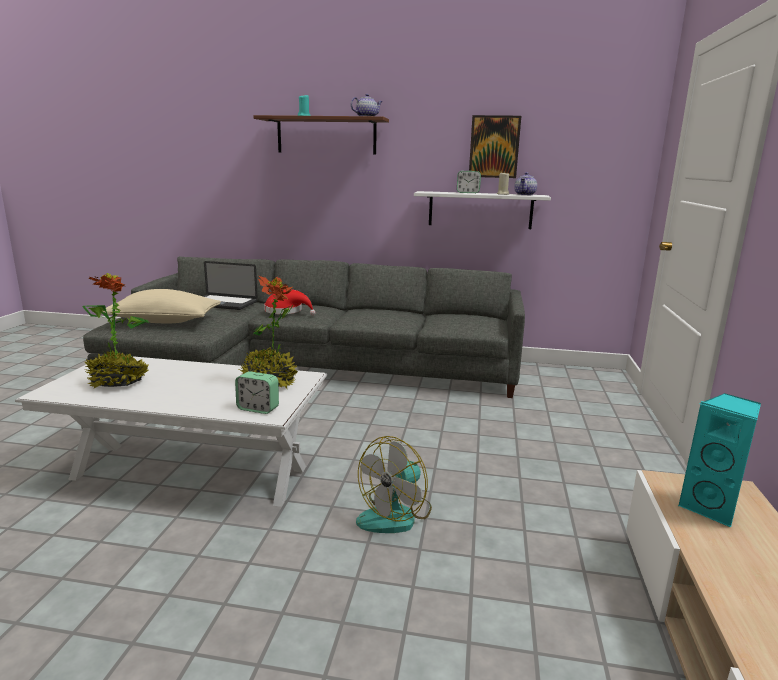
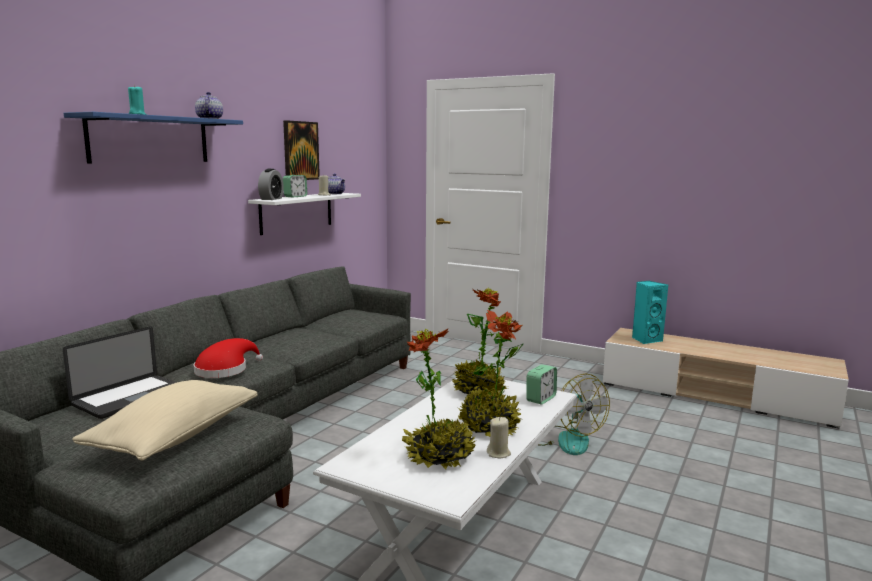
camera: 70 degrees left, 5 degrees down
(121, 400) = (498, 453): none -> beige candle
(179, 393) = (489, 427): none -> potted plant
(326, 136) = (150, 140): brown shelf -> blue shelf
(431, 191) = (271, 199): none -> alarm clock

